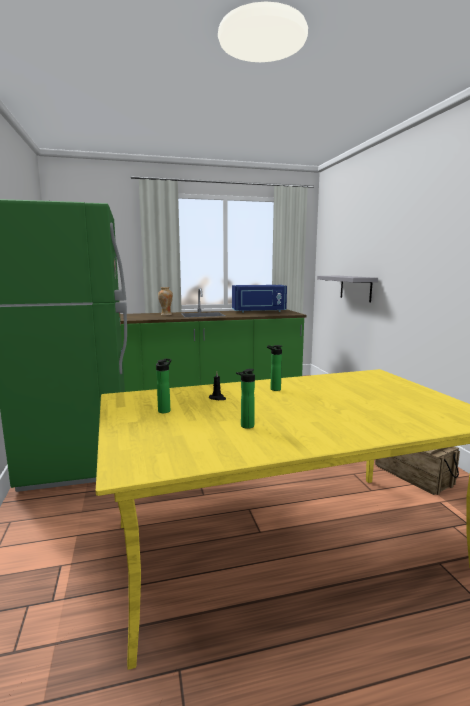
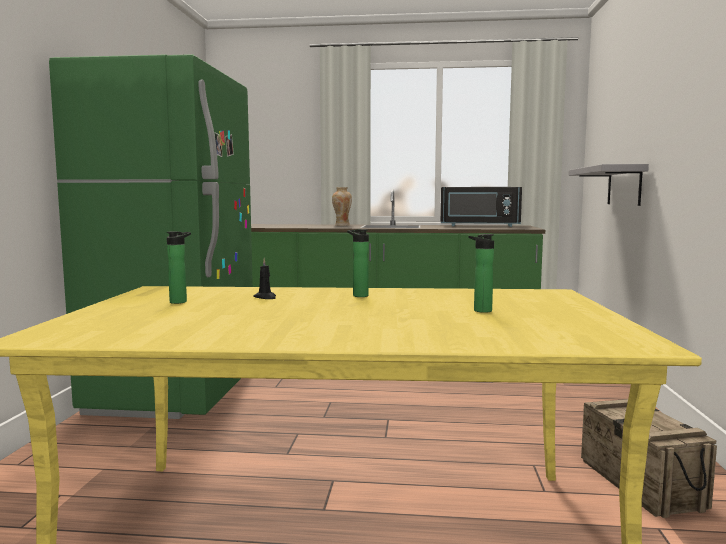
camera: 20 degrees right, 5 degrees down
(245, 426) = (244, 320): bottle -> bottle (480, 311)
(259, 311) = (479, 226): blue microwave -> black microwave

